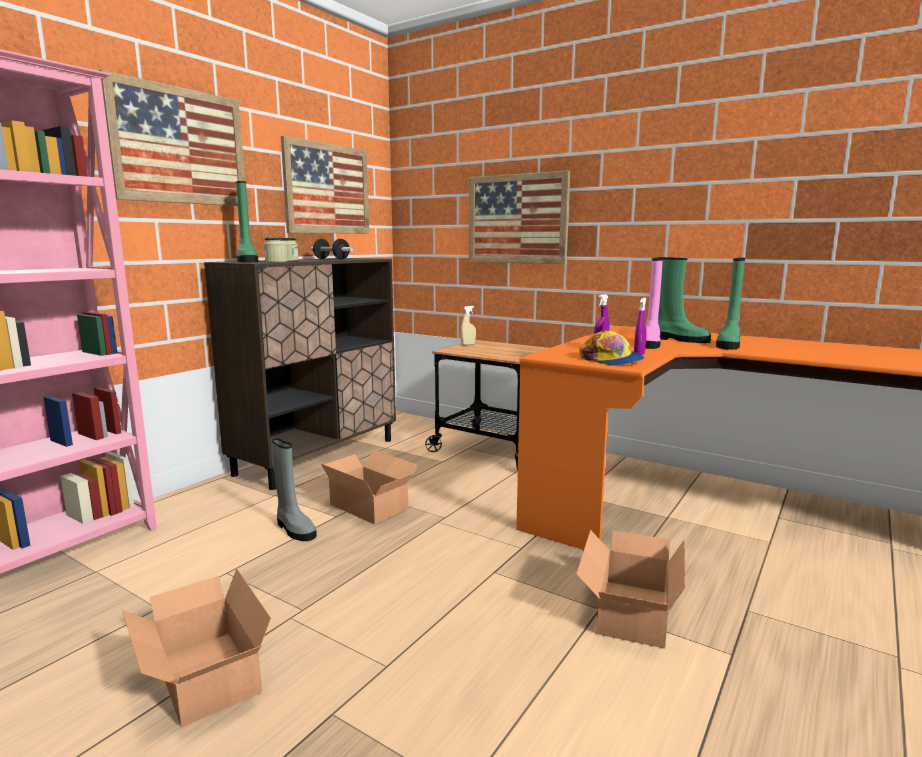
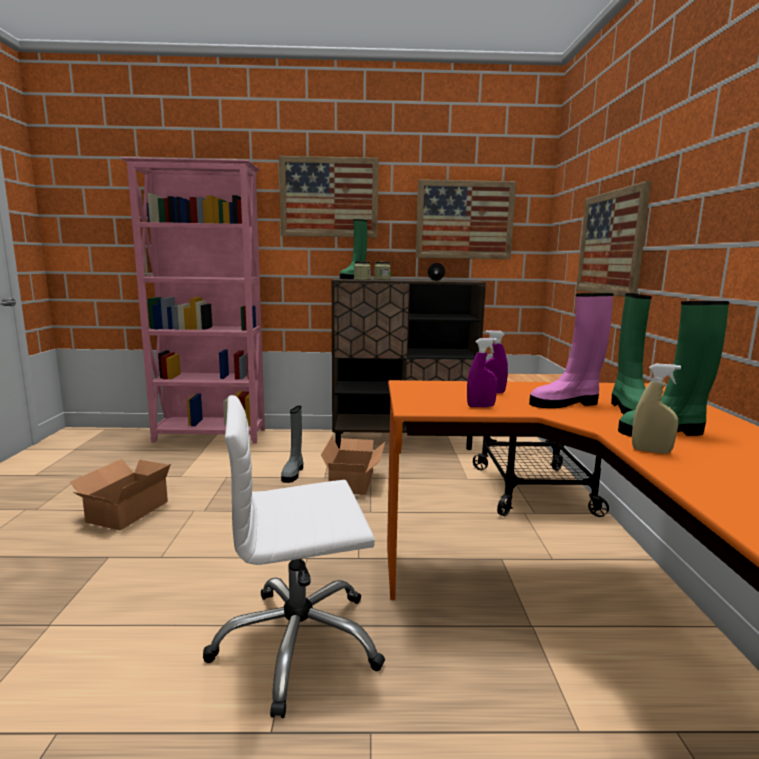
camera: 55 degrees right, 0 degrees up
(468, 344) = (538, 375): beige spray bottle -> beige spray bottle (651, 451)
(611, 360) = (431, 401): cap -> none
(628, 613) = (297, 644): cardboard box -> white office chair

